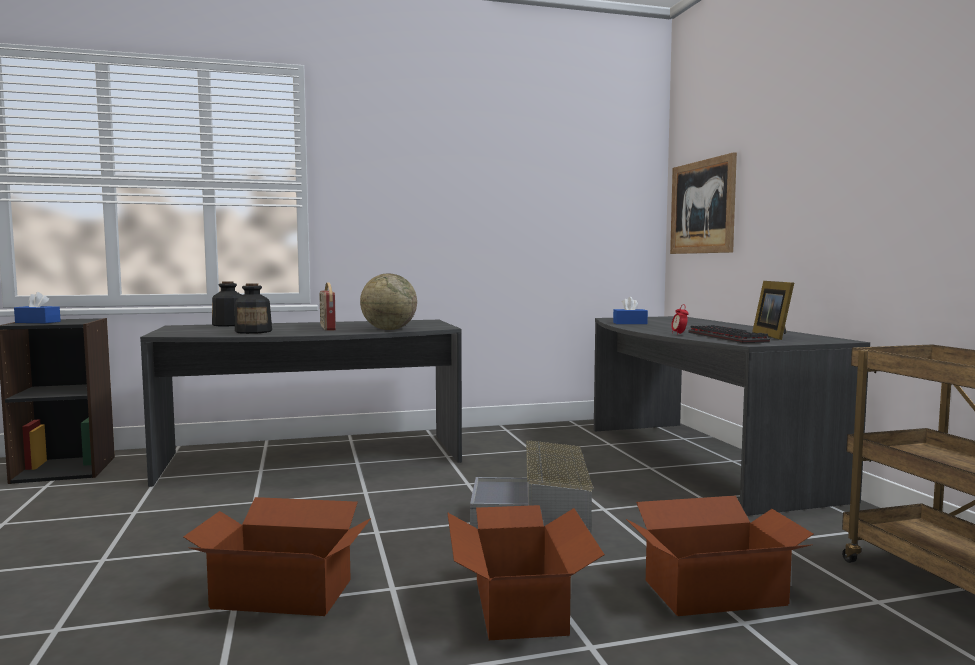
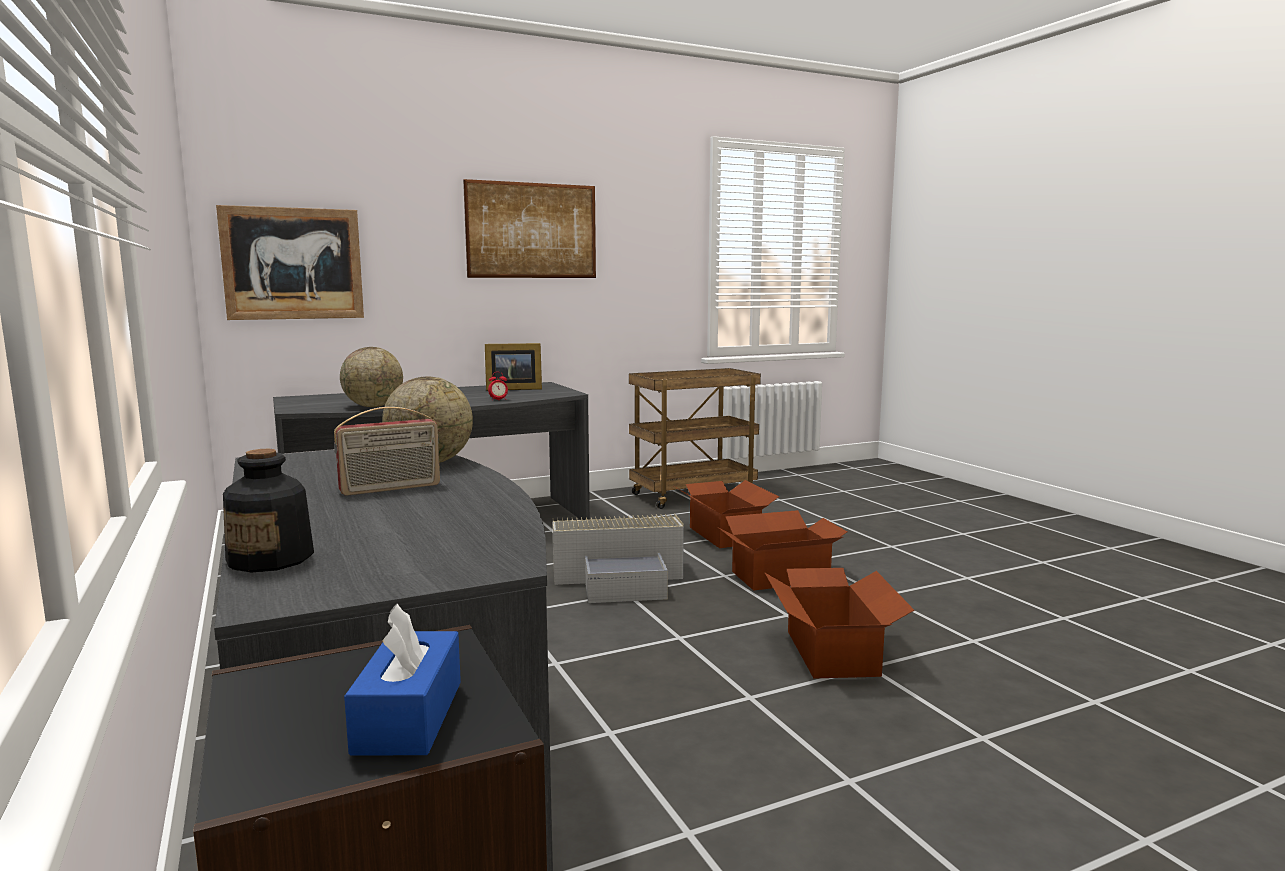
camera: 100 degrees left, 5 degrees up
(254, 331) = (453, 516): bottle -> none
(630, 323) = (373, 406): blue tissue box -> globe
(729, 337) = (527, 394): keyboard -> none
(871, 137) = (532, 230): none -> picture

